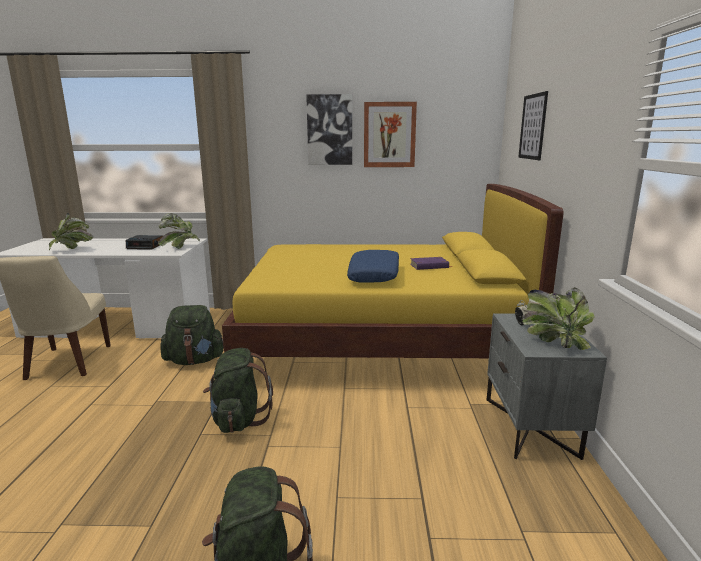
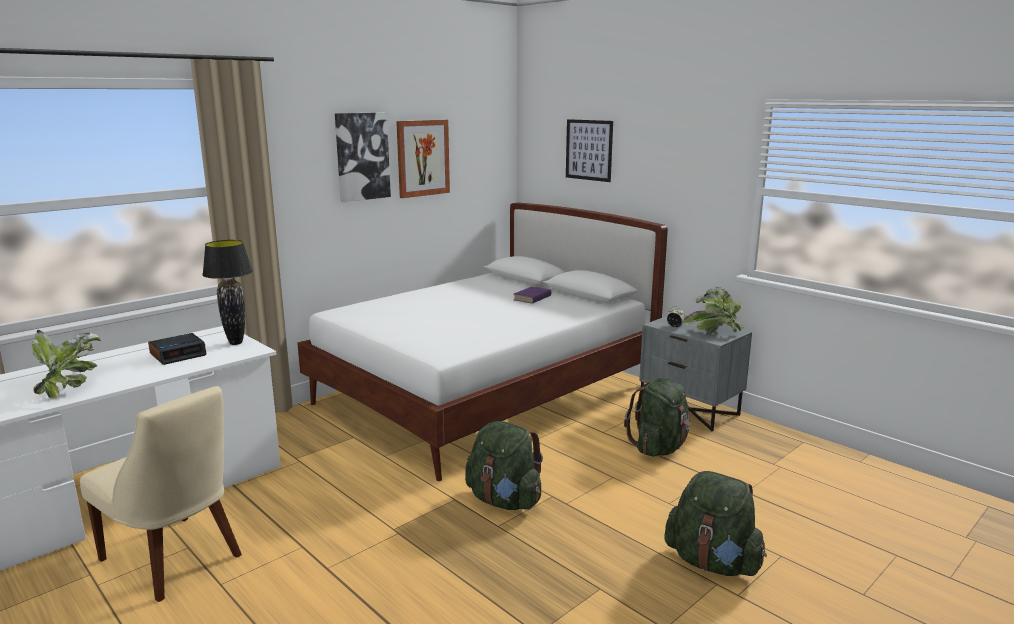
camera: 45 degrees left, 0 degrees up
(180, 247) = (236, 343): potted plant -> black table lamp
(194, 360) = (343, 482): green backpack -> green backpack (659, 448)
(375, 275) = (515, 317): blue pillow -> none
(379, 342) = (486, 394): yellow bed -> white bed

